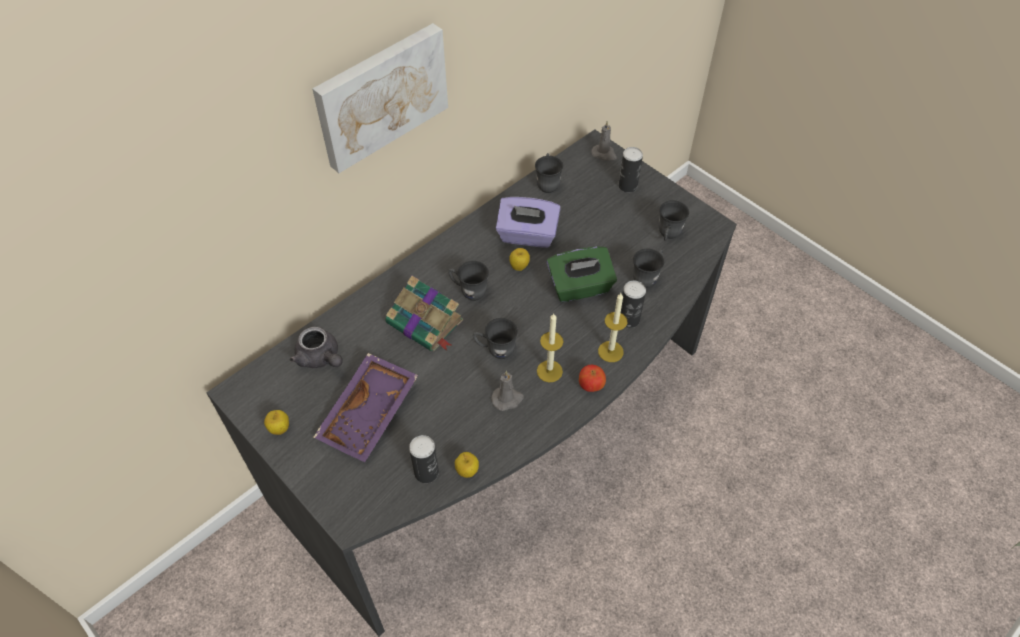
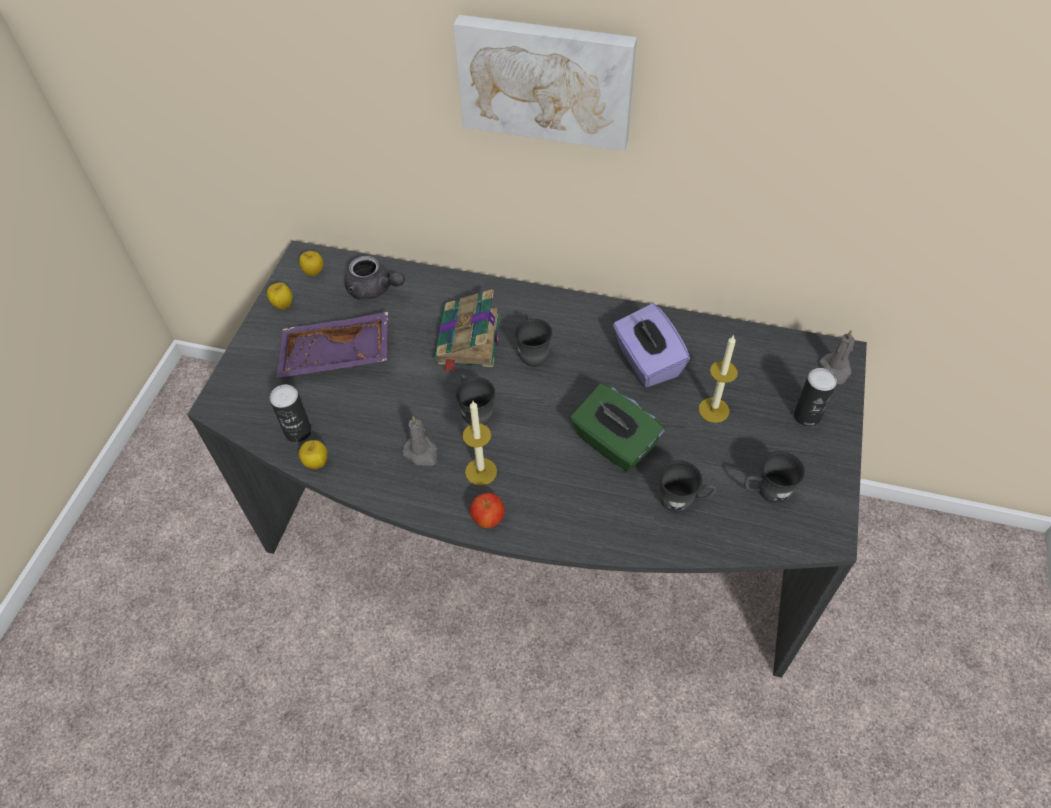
camera: 60 degrees right, 0 degrees up
(320, 358) = (374, 290): grey teapot -> grey teapot turned 75 degrees counterclockwise
(519, 267) = (598, 377): apple -> apple (314, 273)
(547, 183) = (738, 341): grey mug -> none
(610, 351) = (547, 515): candle -> candle (713, 410)
(629, 319) = (605, 512): can -> none

